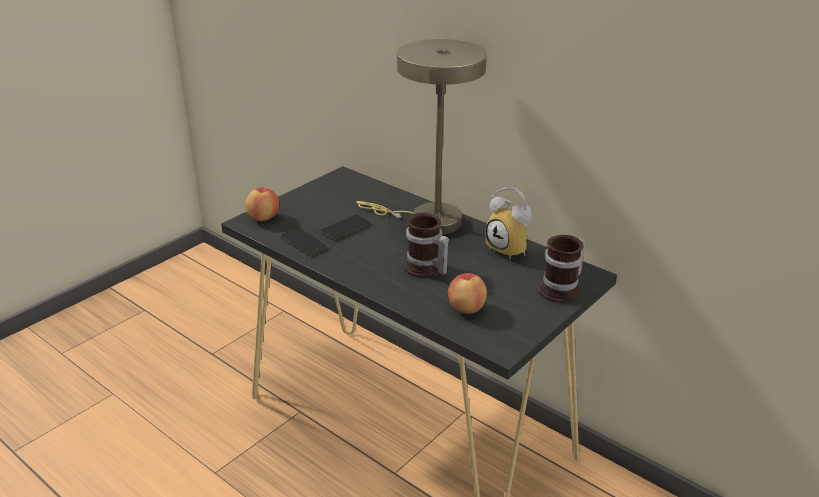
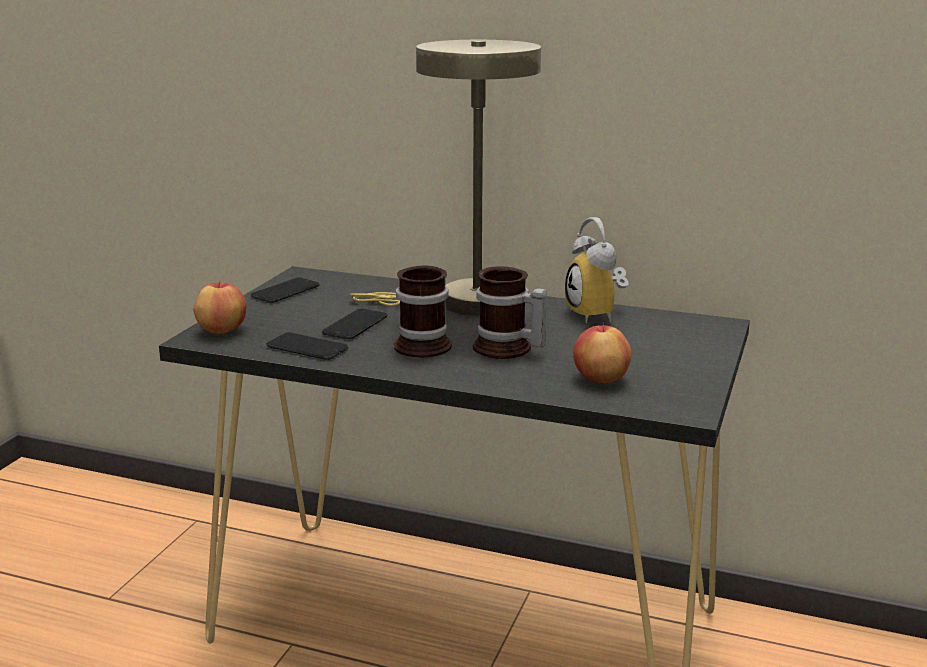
camera: 20 degrees left, 10 degrees down
(323, 189) = (285, 291): none -> phone
(511, 249) = (599, 315): alarm clock -> alarm clock turned 45 degrees clockwise
(563, 289) = (702, 342): mug -> mug (428, 344)

